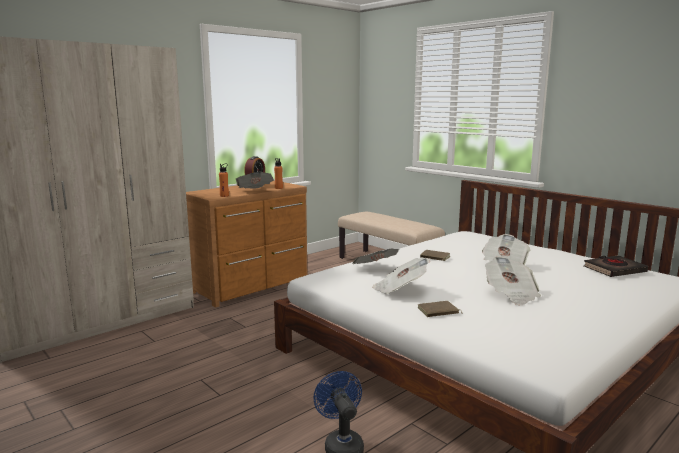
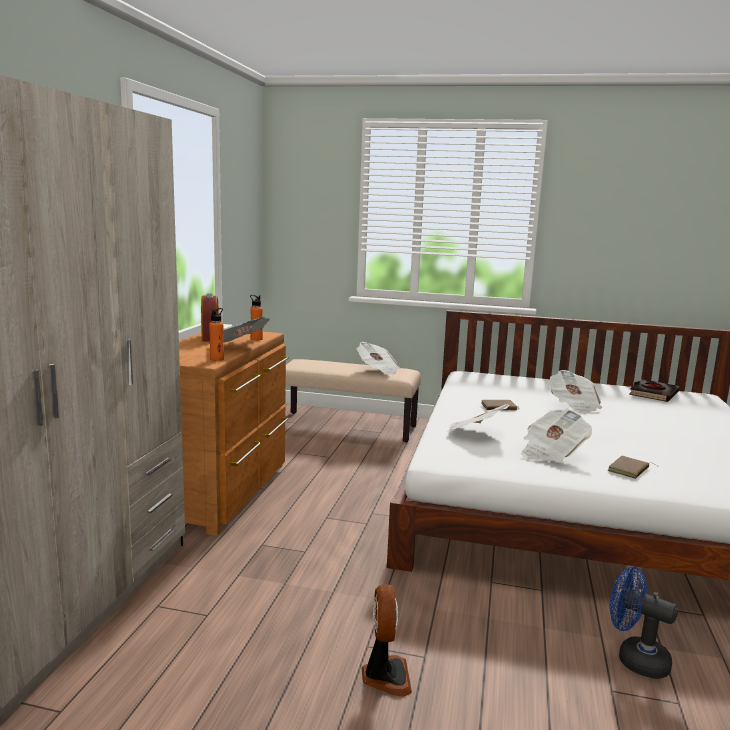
camera: 35 degrees left, 0 degrees up
(186, 395) = (385, 676): none -> fan
(511, 294) = (641, 436): newspaper -> newspaper (378, 370)

